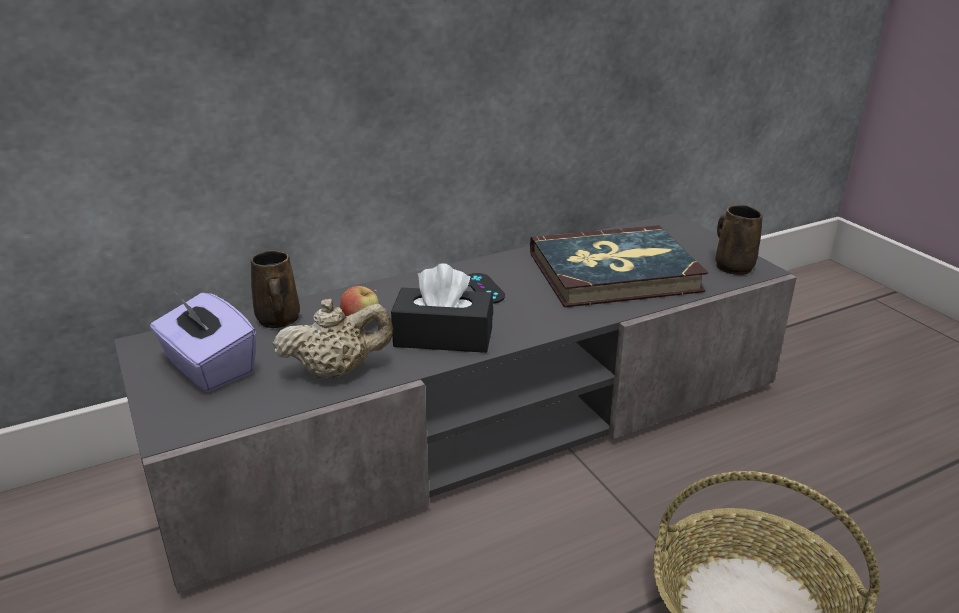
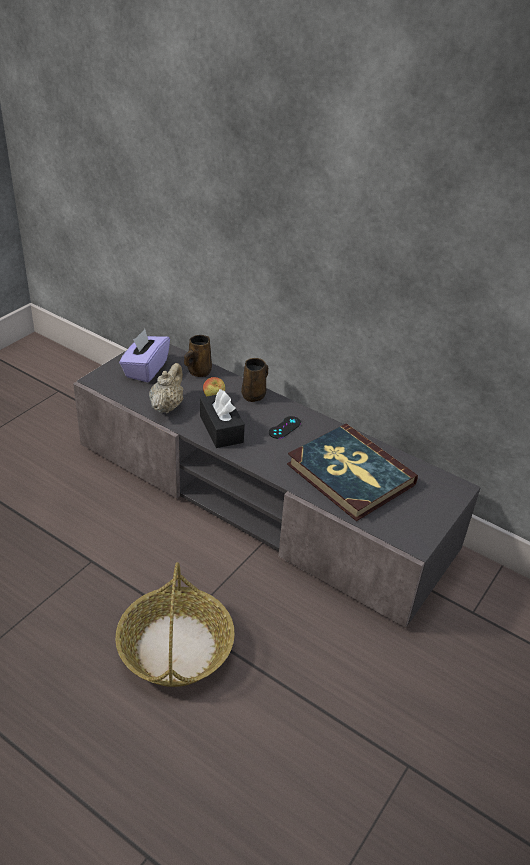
camera: 60 degrees right, 10 degrees up
(337, 371) = (167, 406): beige teapot -> beige teapot turned 120 degrees counterclockwise
(732, 266) = (408, 529): brown mug -> brown mug (254, 395)

